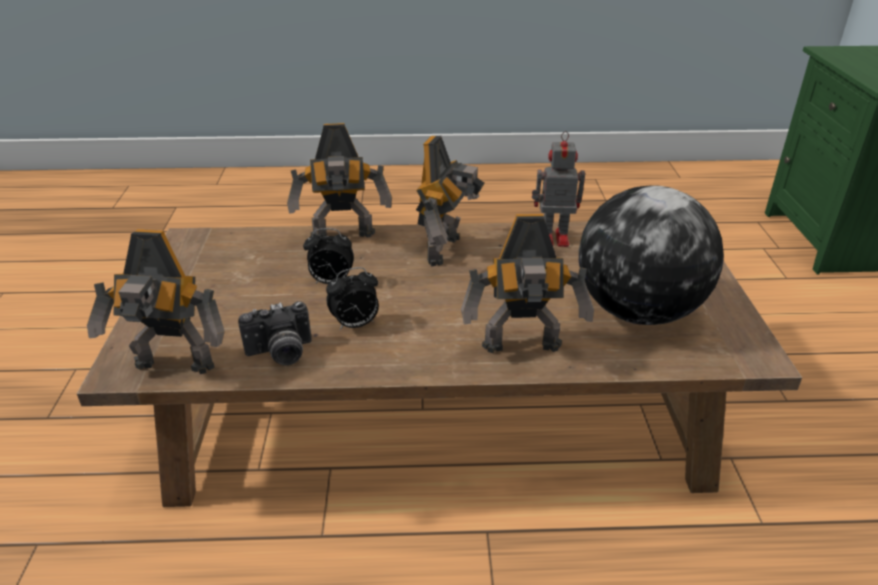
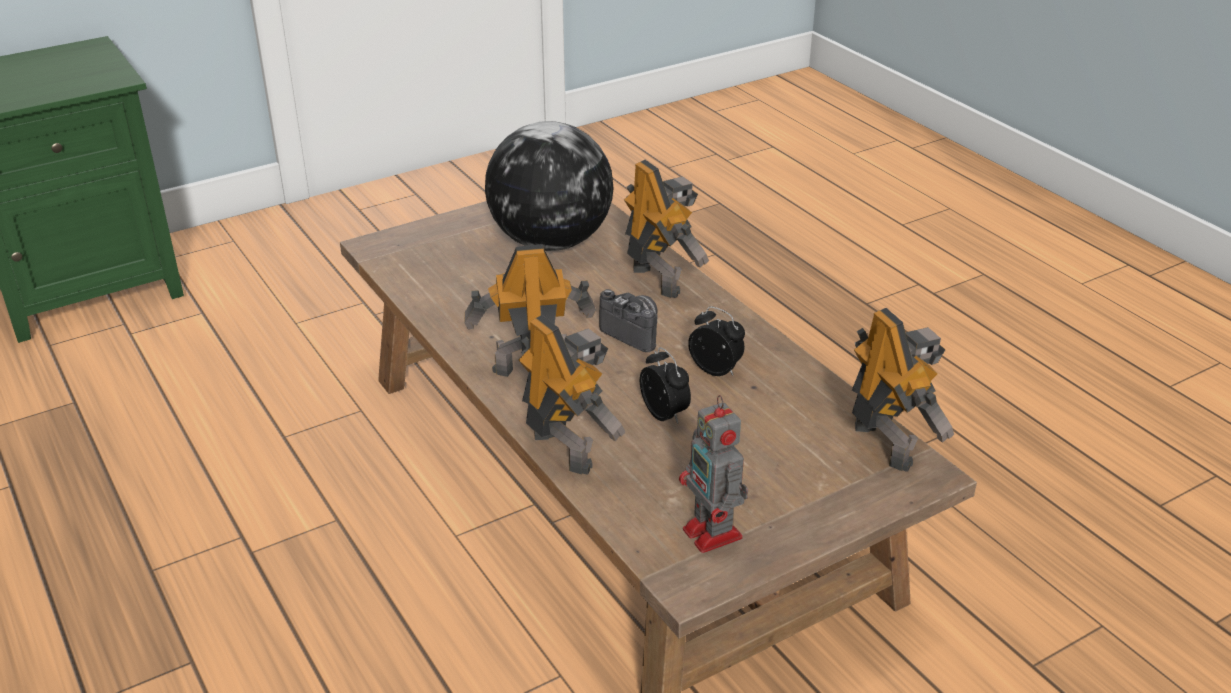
camera: 120 degrees left, 0 degrees up
(280, 354) = (799, 392): camera -> camera (635, 332)
(552, 238) = (450, 309): toy robot -> toy robot (714, 535)

